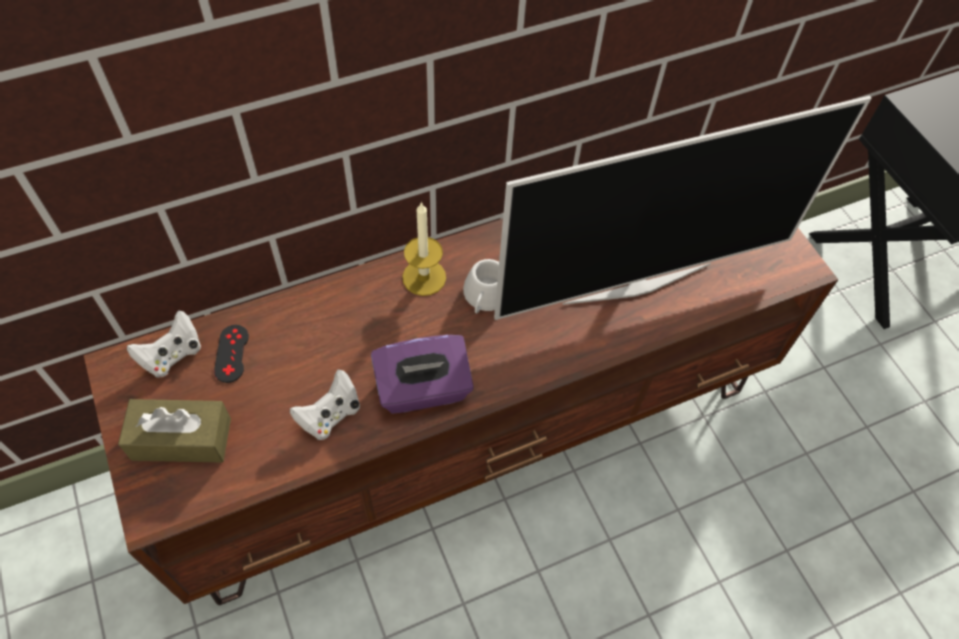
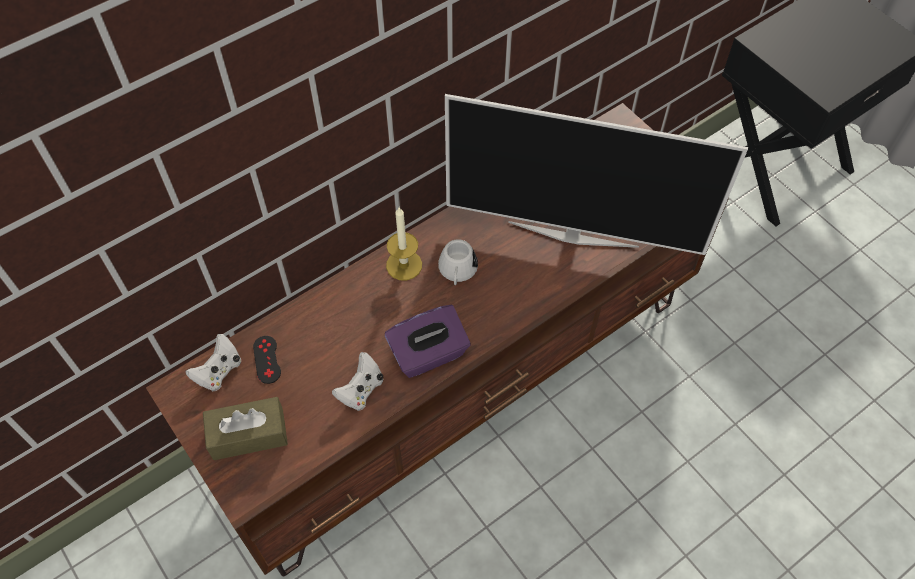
camera: 10 degrees left, 0 degrees up
(636, 282) = (573, 233): television -> television turned 45 degrees clockwise

